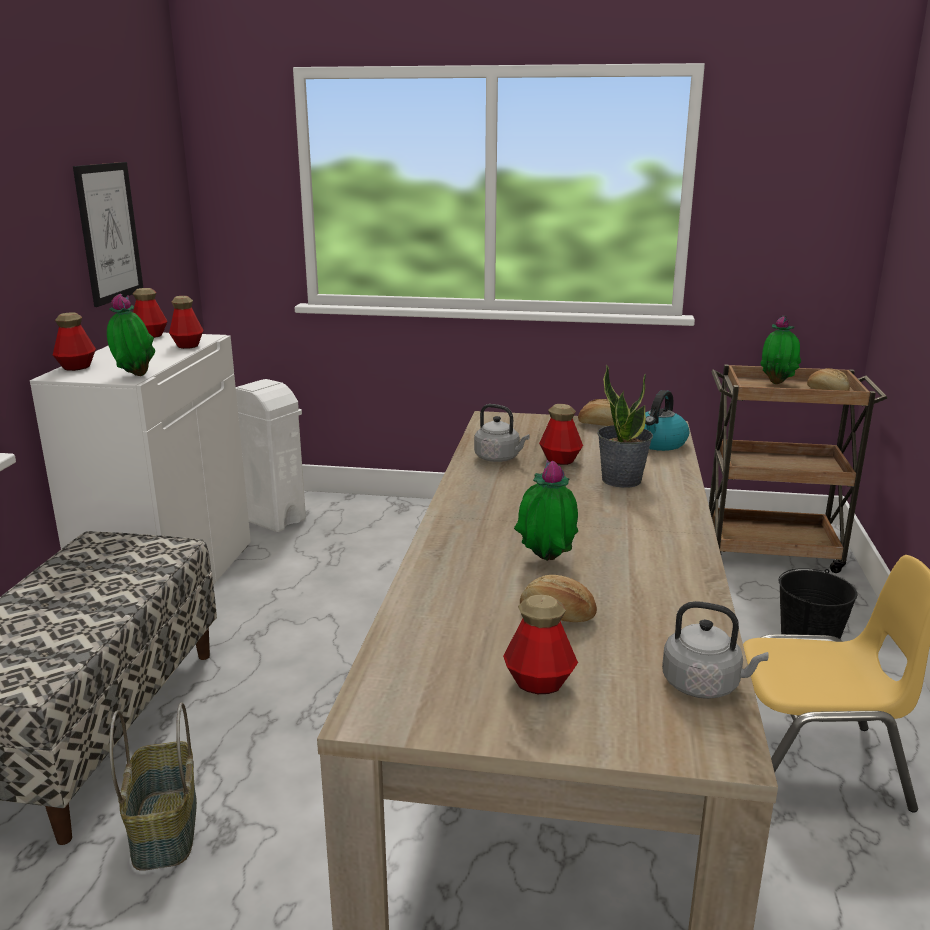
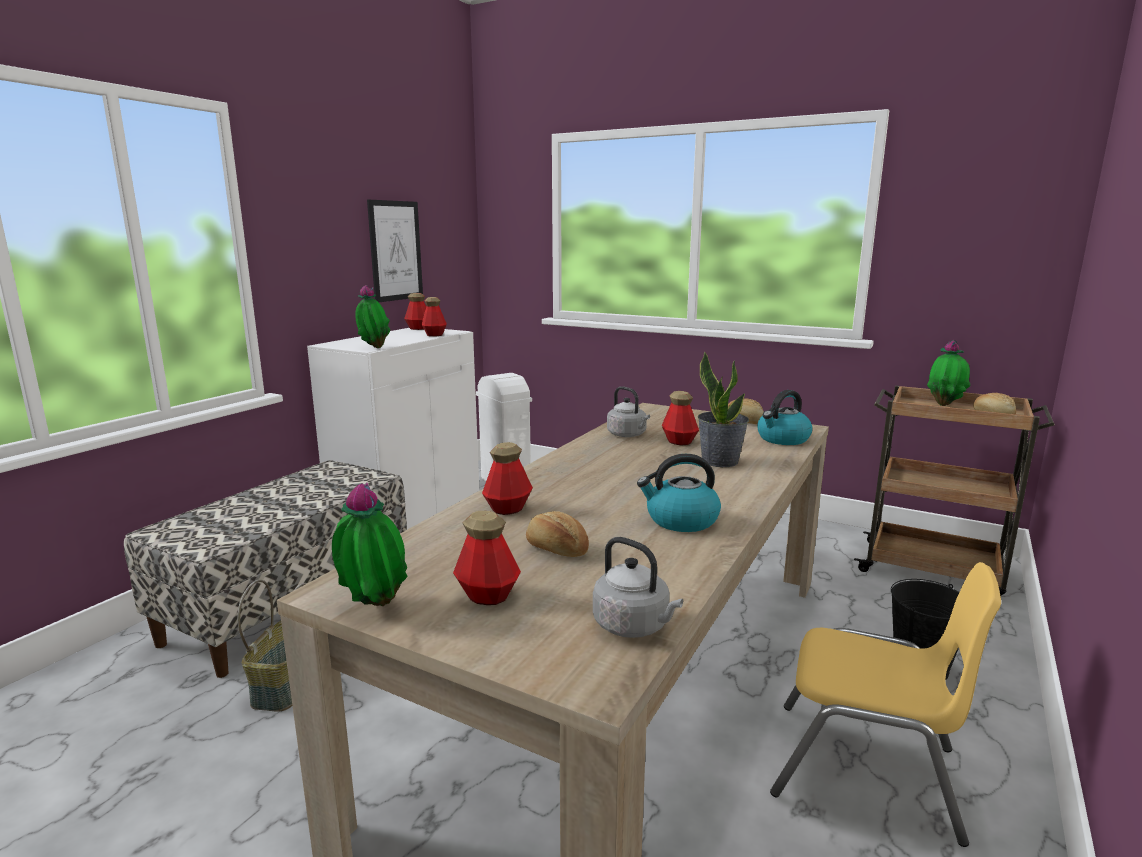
camera: 20 degrees right, 5 degrees down
(77, 367) = (346, 341): bottle -> bottle (508, 508)
(545, 562) = (588, 510): potted plant -> potted plant (373, 608)
(645, 559) = (680, 520): none -> kettle

